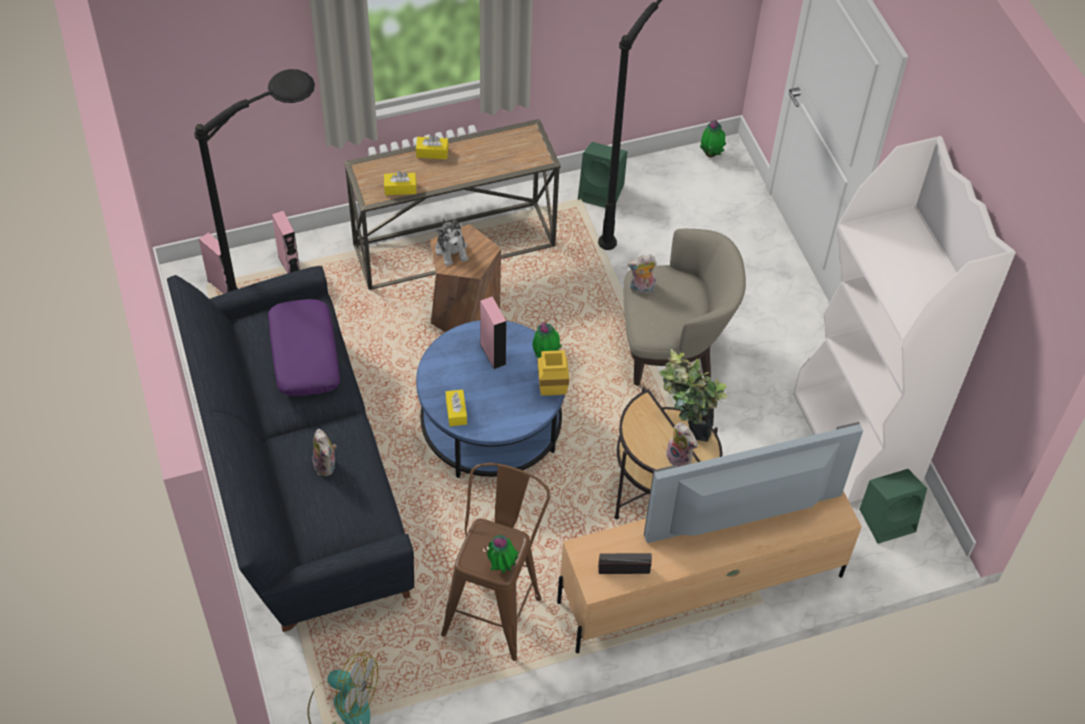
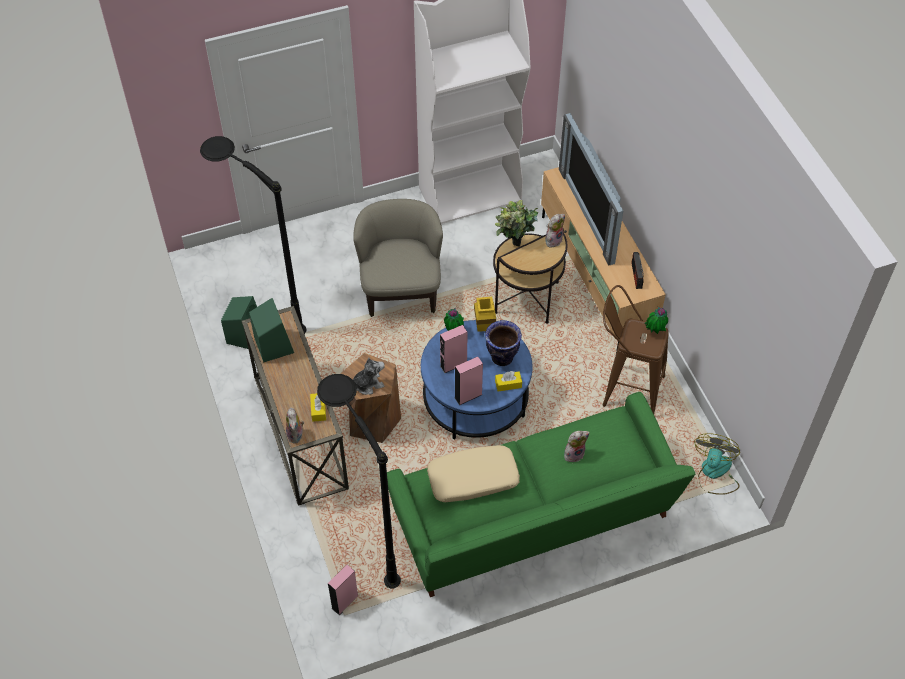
camera: 90 degrees left, 0 degrees up
(289, 265) = (321, 552): pink speaker -> pink speaker (468, 396)
(297, 477) = (534, 521): black sofa -> green sofa
(304, 355) = (473, 479): purple pillow -> beige pillow
(432, 152) = (278, 390): yellow tissue box -> none
(500, 407) = (501, 357): none -> vase
(641, 289) = (386, 277): plush toy -> plush toy (296, 435)
(711, 154) = (208, 265): potted plant -> none
(888, 519) = (531, 182): green speaker -> green speaker (273, 344)

